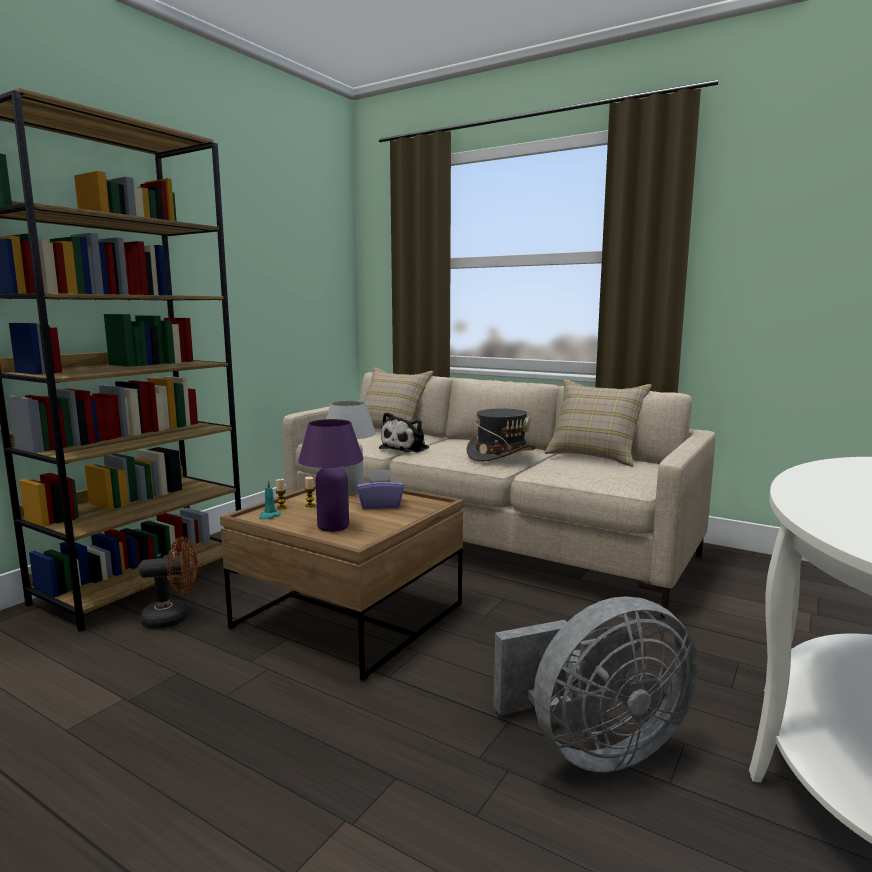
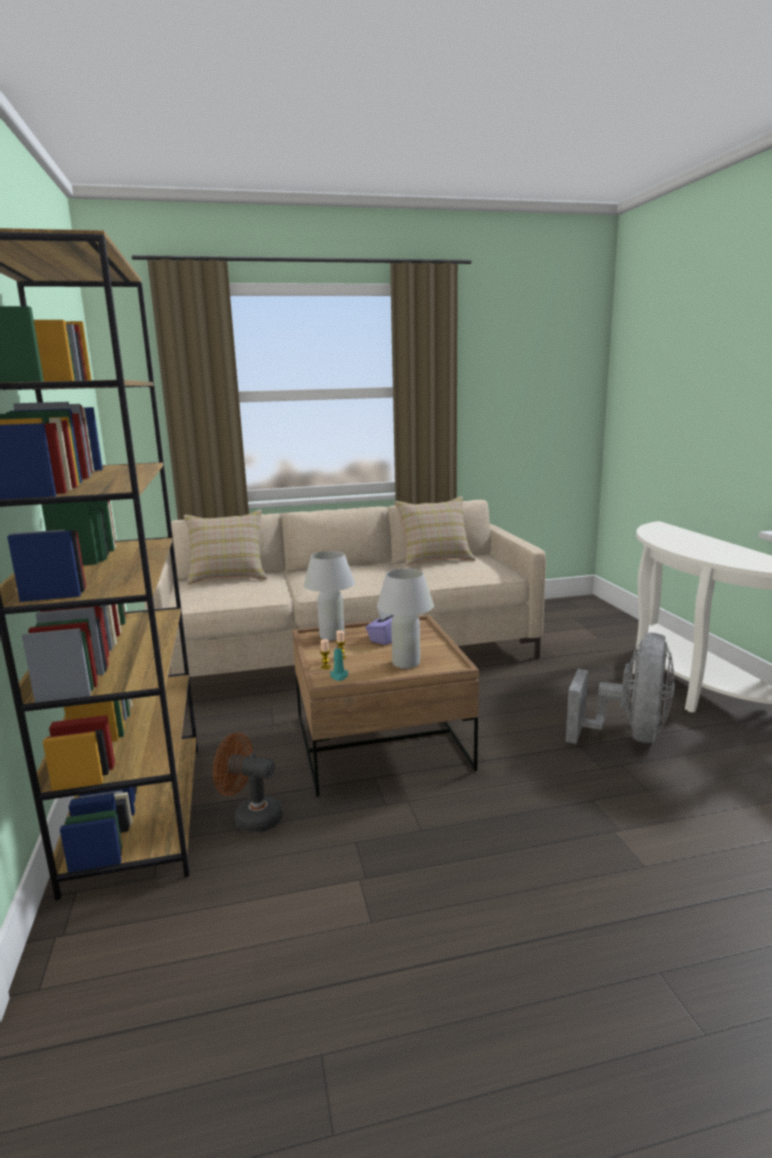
camera: 45 degrees left, 5 degrees up
(173, 618) = (251, 817): brown fan -> brown fan turned 105 degrees counterclockwise
(333, 527) = (406, 663): purple table lamp -> white table lamp
(406, 448) = (289, 589): plush toy -> none
(500, 455) = (380, 574): grey hat -> none

